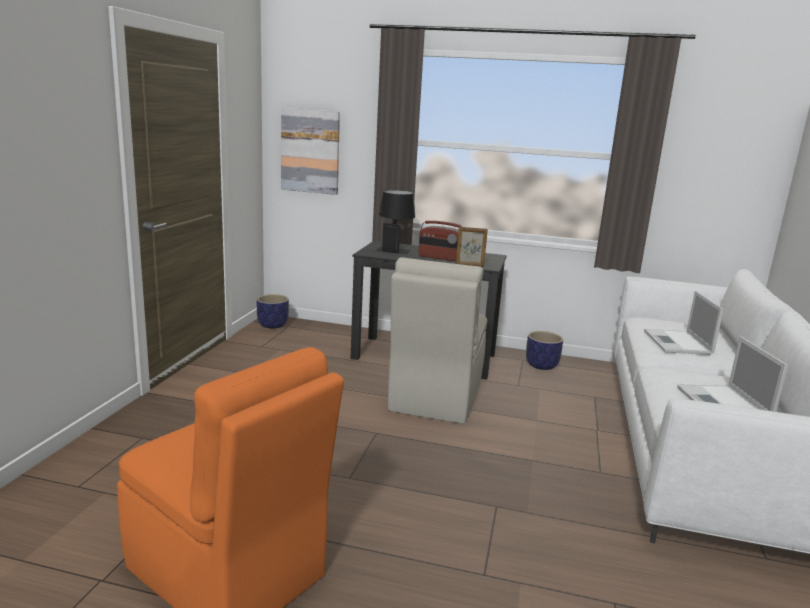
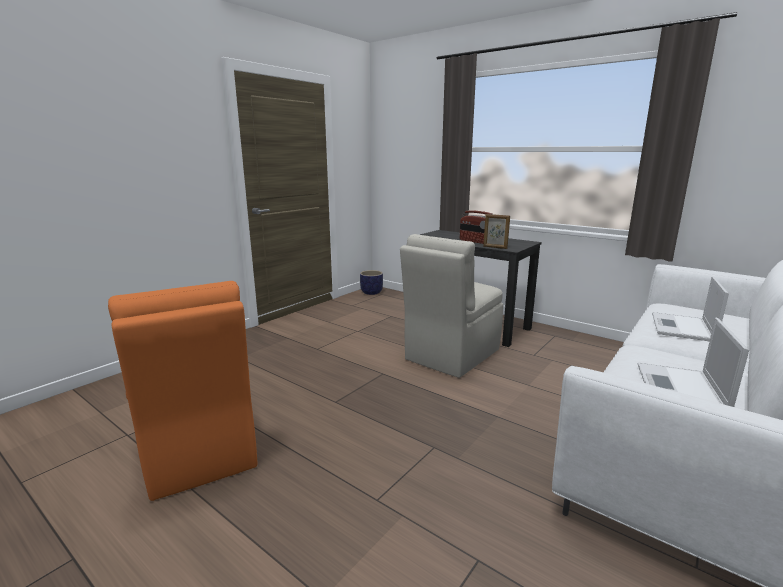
camera: 25 degrees right, 0 degrees up
(310, 151) = (400, 162): picture -> none
(394, 249) = (447, 235): black table lamp -> none
(542, 365) = (570, 342): planter -> none

